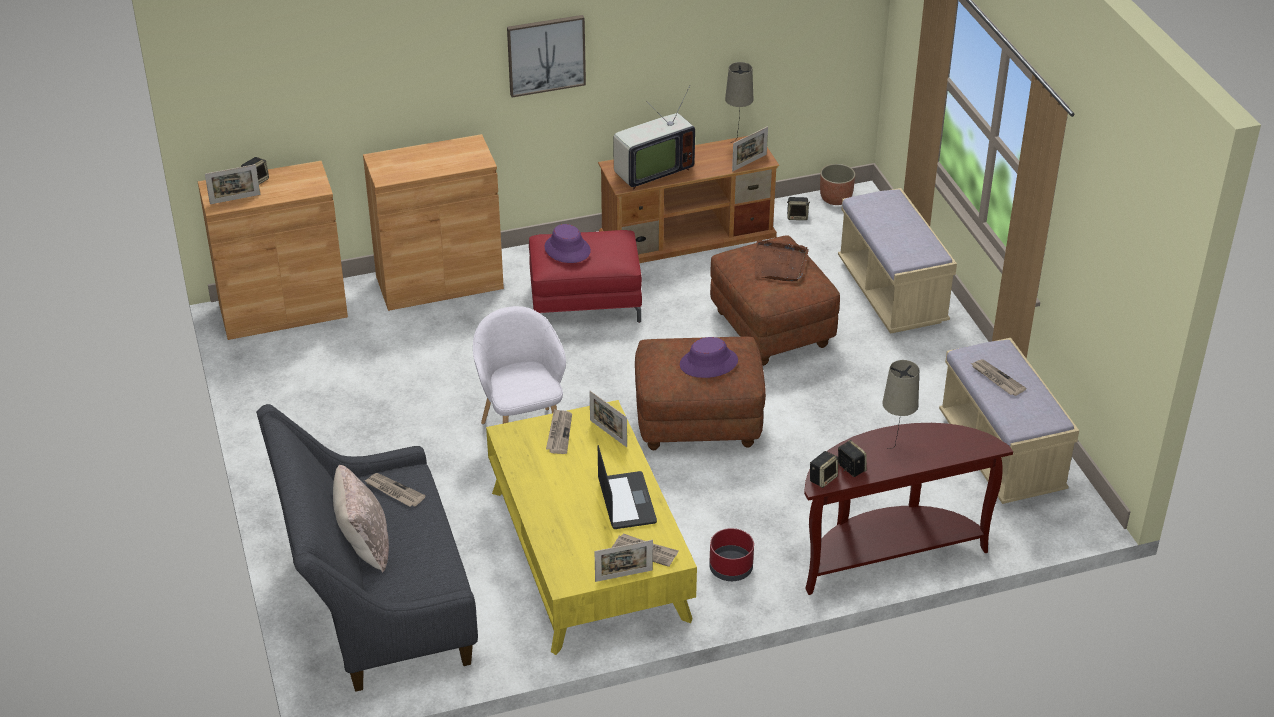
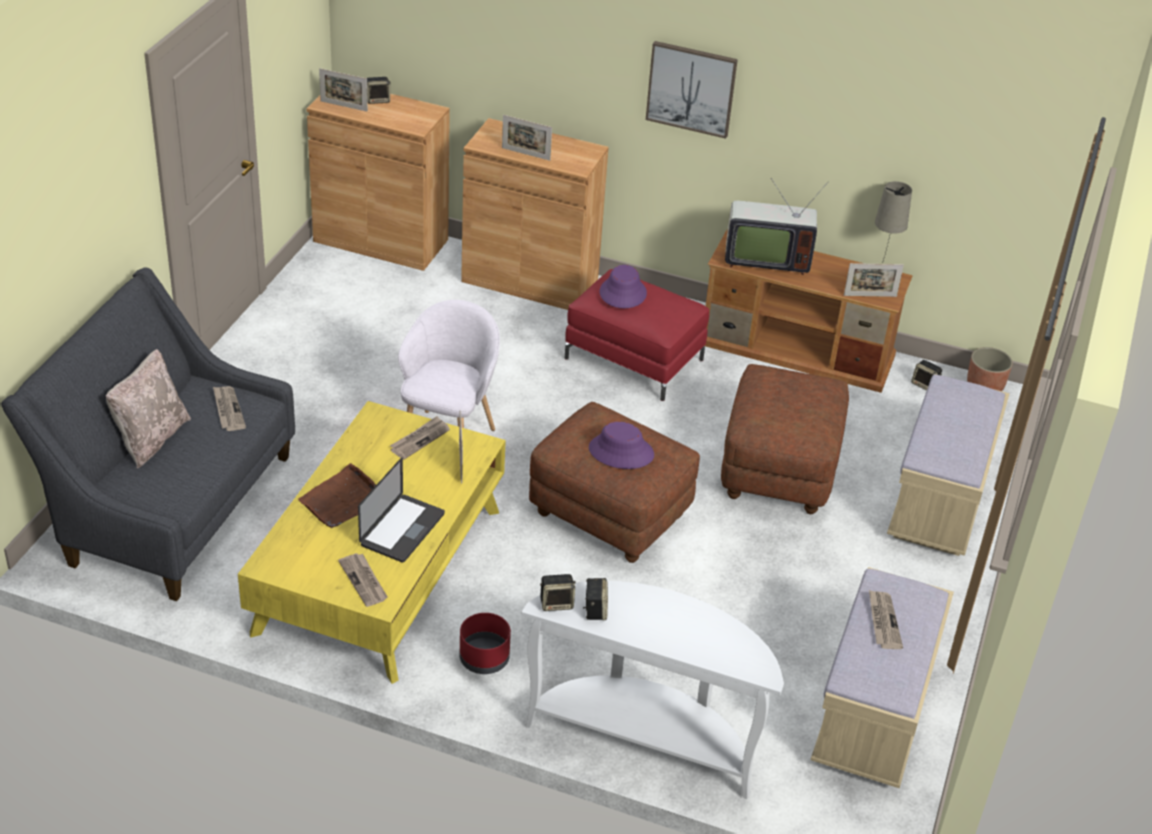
camera: 35 degrees right, 0 degrees up
(623, 575) = (319, 590): picture frame -> picture frame (526, 154)
(780, 264) = (799, 401): brown tray -> brown tray (343, 500)
(888, 553) = (646, 737): brown console table -> white console table
(895, 452) = (657, 620): beige table lamp -> none

